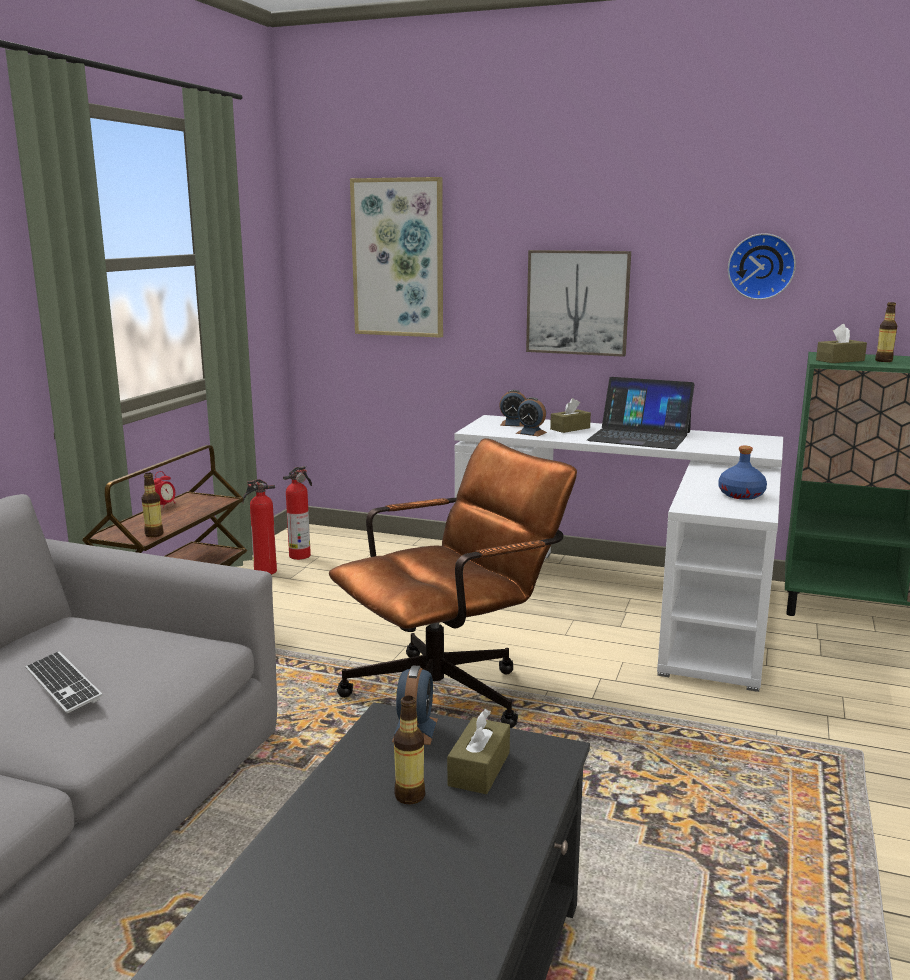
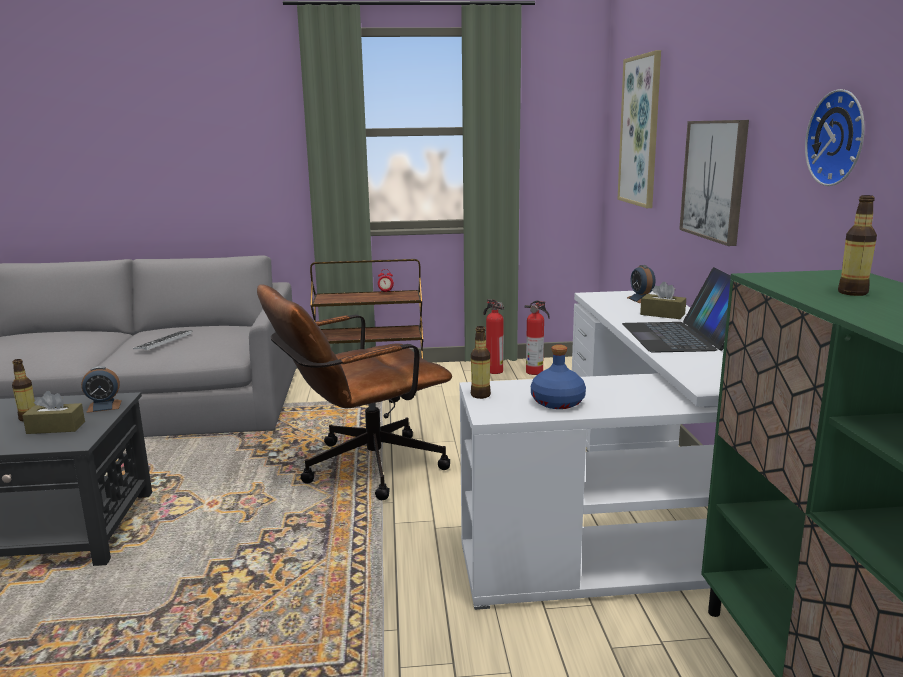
camera: 65 degrees right, 0 degrees up
(154, 534) = (331, 301): bottle -> bottle (480, 395)
(451, 693) = (361, 468): brown office chair -> brown office chair turned 120 degrees clockwise
(531, 433) = (618, 307): alarm clock -> none
(840, 360) = (796, 279): brown tissue box -> none

